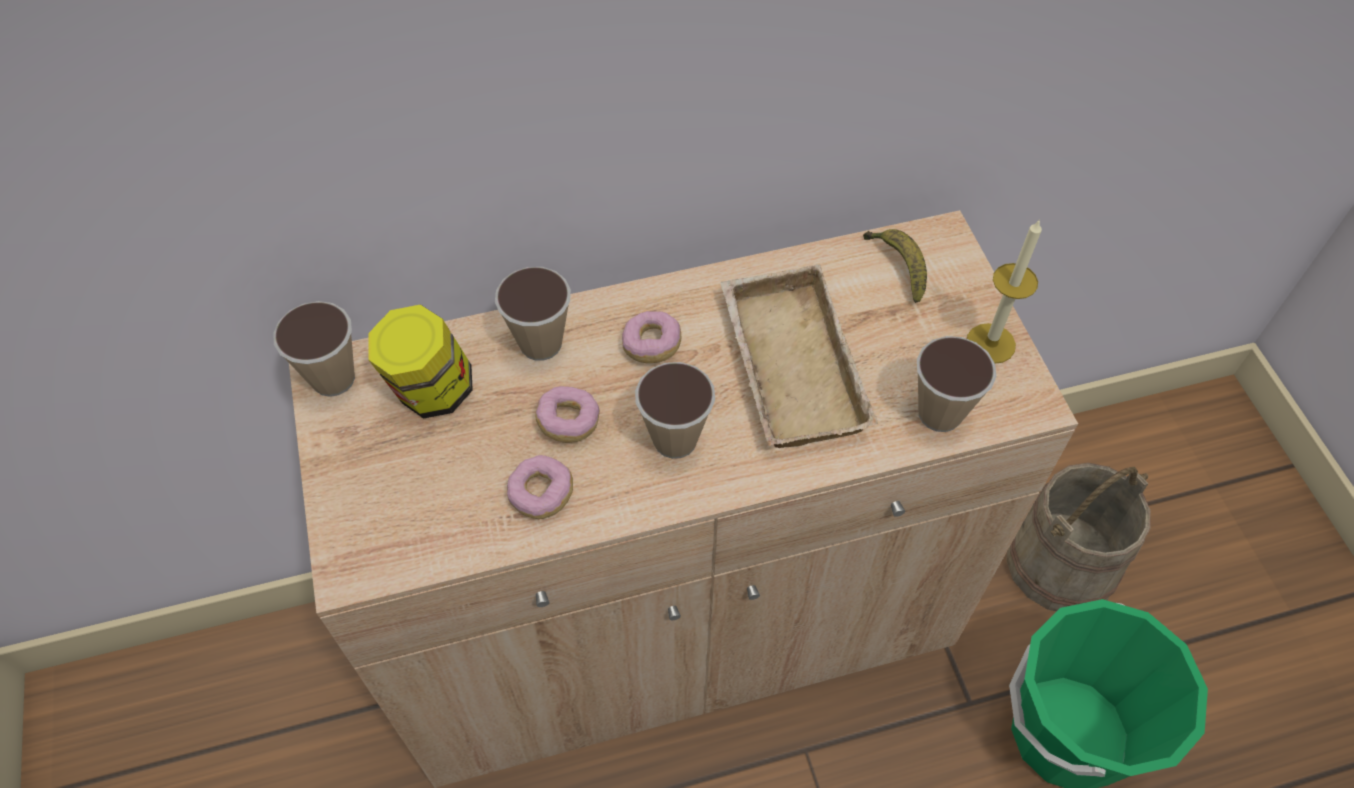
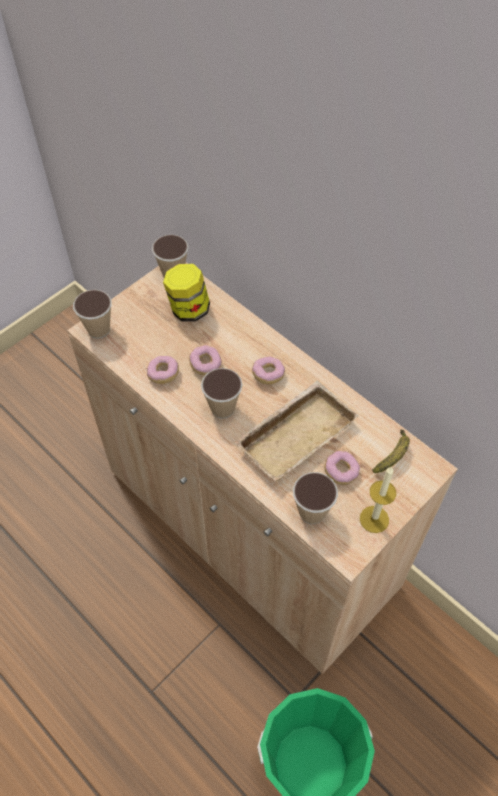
camera: 60 degrees right, 0 degrees up
(541, 343) = (239, 333): cup -> cup (98, 330)
(889, 342) = (341, 471): none -> donut
(1062, 563) = (416, 717): beige bucket -> none

